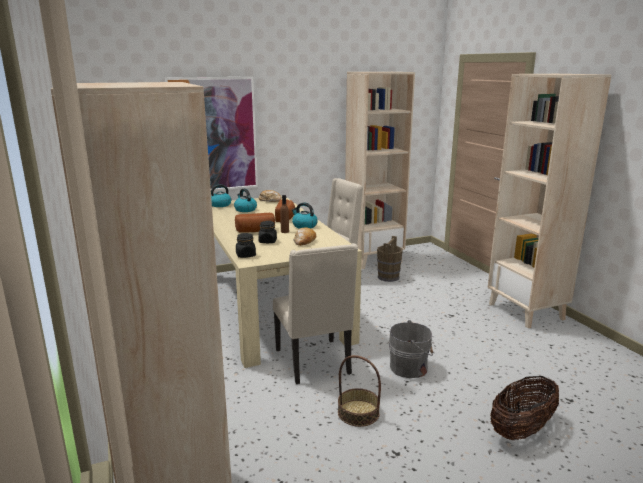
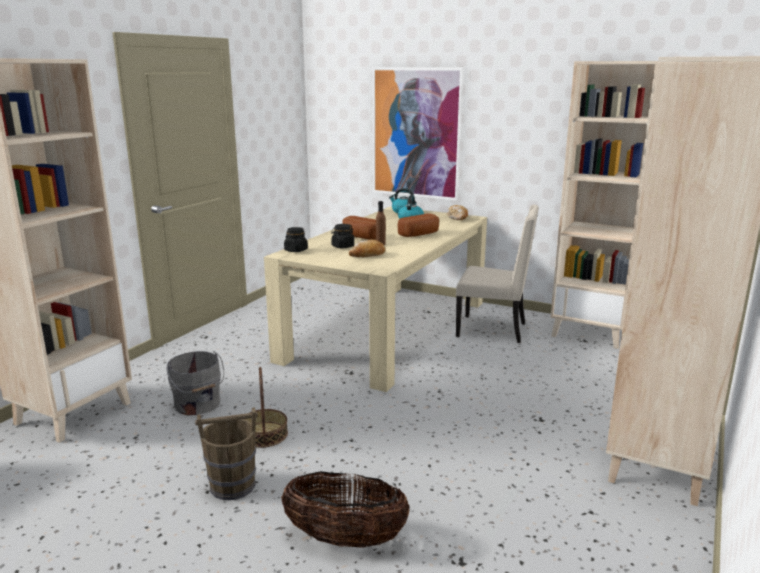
camera: 50 degrees right, 0 degrees up
(304, 226) = (411, 244): kettle -> none
(314, 362) = (320, 385): beige chair -> none
(388, 277) = (561, 355): brown bucket -> brown bucket (232, 486)
(410, 367) = (380, 433): grey bucket -> grey bucket (198, 405)

